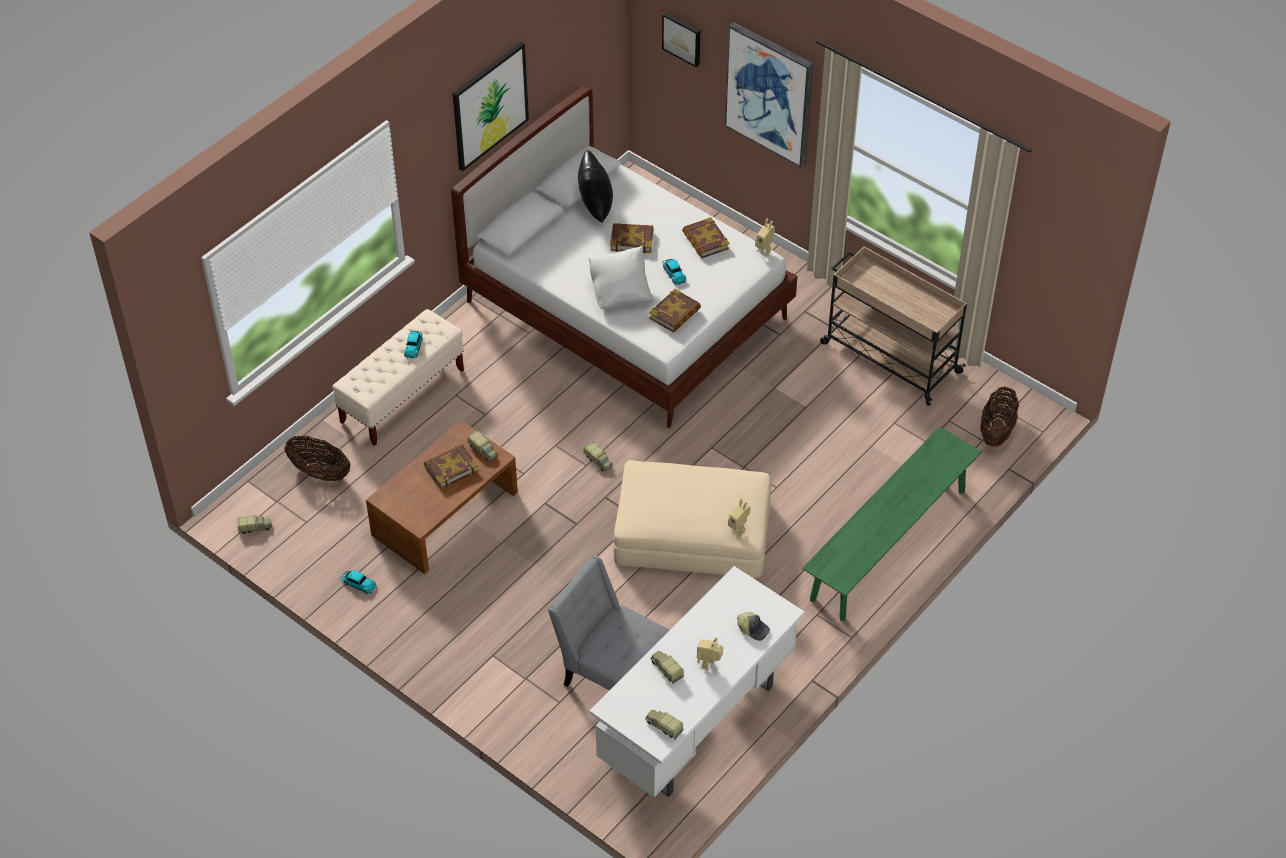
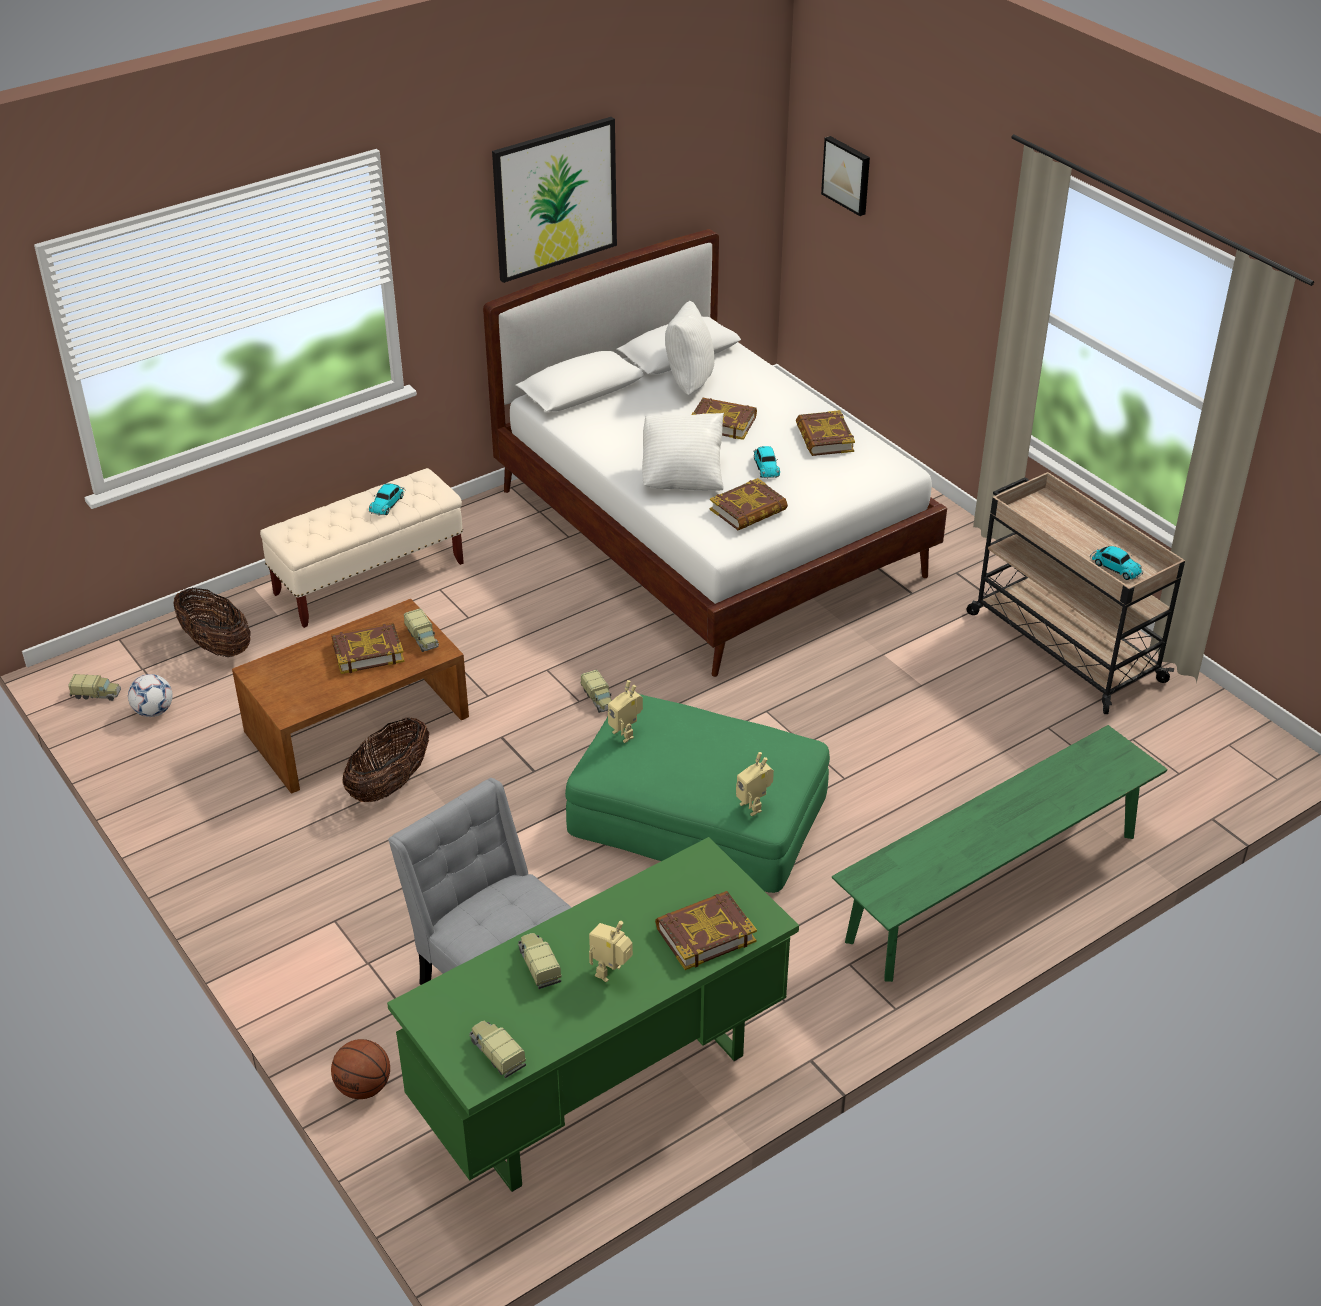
camera: 15 degrees right, 10 degrees down
(301, 532) = (154, 711): none -> football
(358, 583) = (194, 788): toy car -> toy car (1114, 567)
(557, 756) = (364, 1087): none -> basketball
(594, 207) = (687, 382): black pillow -> white pillow
(692, 531) = (698, 812): beige ottoman -> green ottoman
(697, 724) = (601, 1088): white desk -> green desk
(753, 628) = (705, 934): cap -> book
(765, 249) = (905, 460): toy robot -> toy robot (626, 733)
(770, 93) = (949, 246): picture -> none
(996, 431) = (1204, 765): basket -> basket (389, 784)

